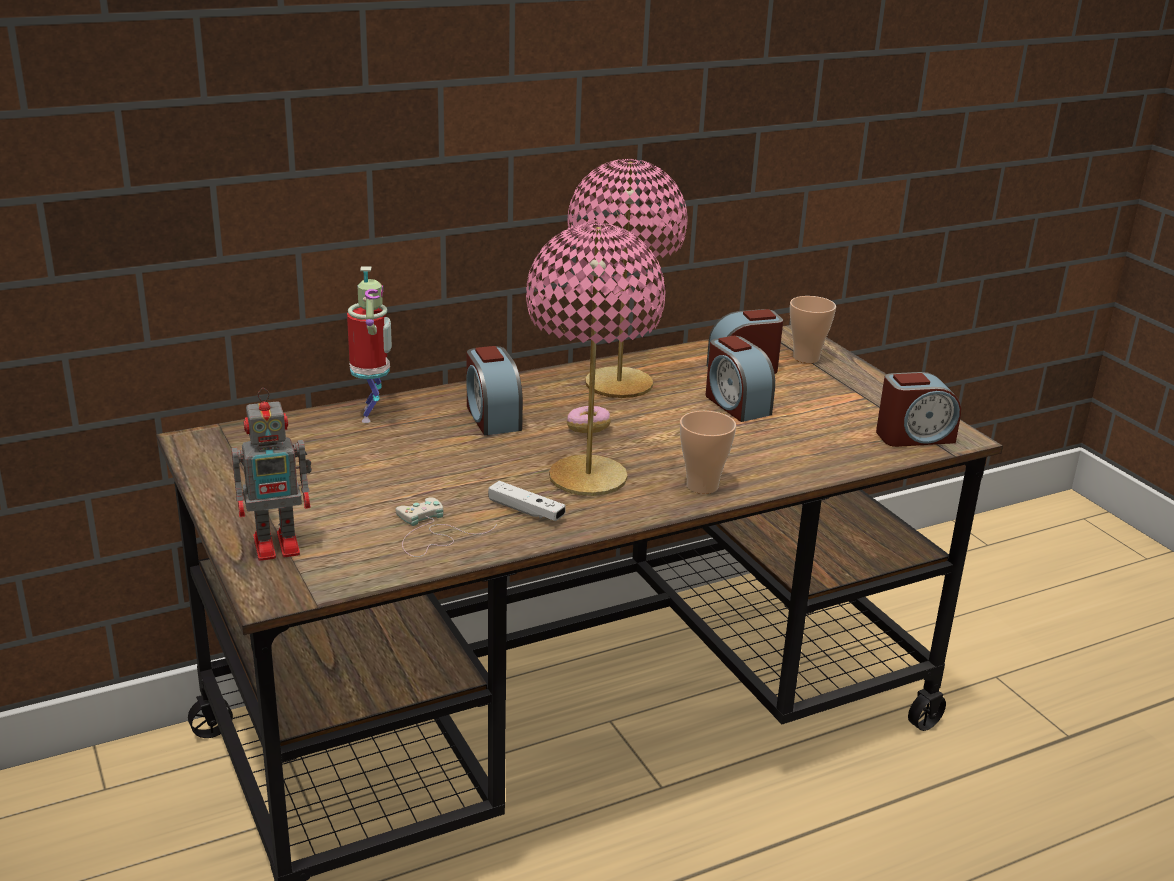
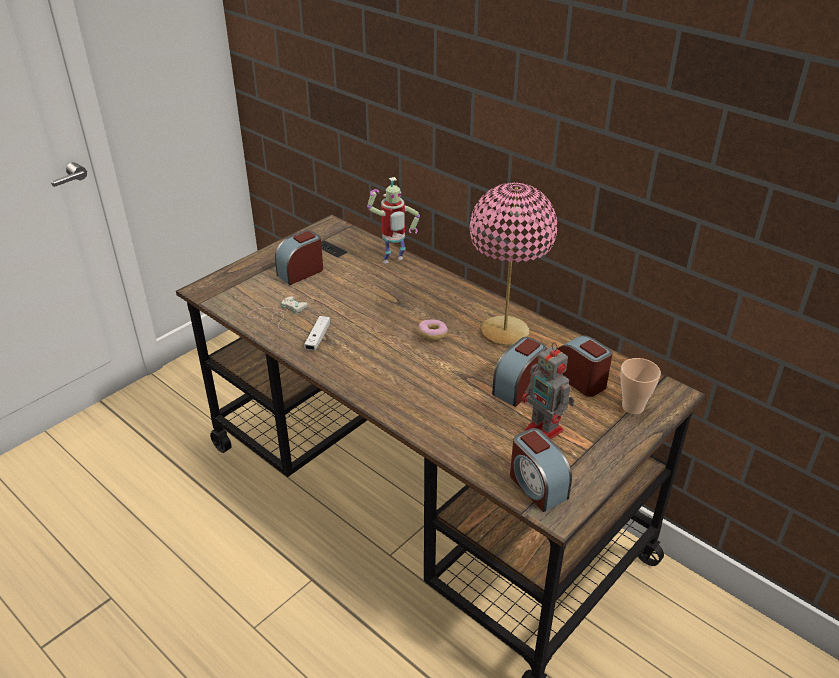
camera: 70 degrees right, 10 degrees up
(279, 545) = (245, 277): toy robot -> toy robot (545, 431)
(492, 417) = (421, 298): alarm clock -> alarm clock (301, 272)
(589, 479) = (368, 350): pink table lamp -> none
(702, 486) = (387, 395): cup -> none

